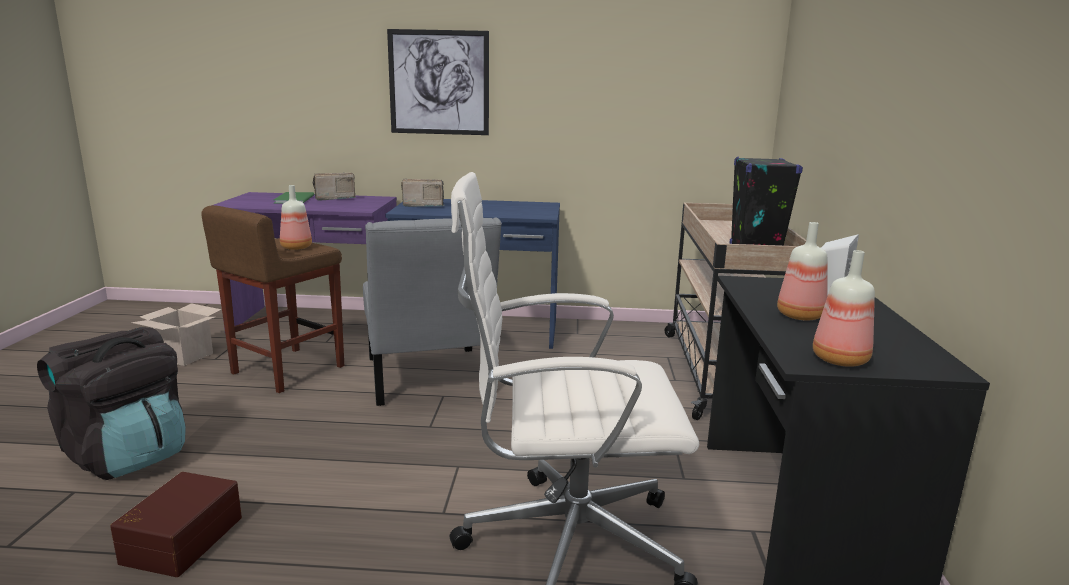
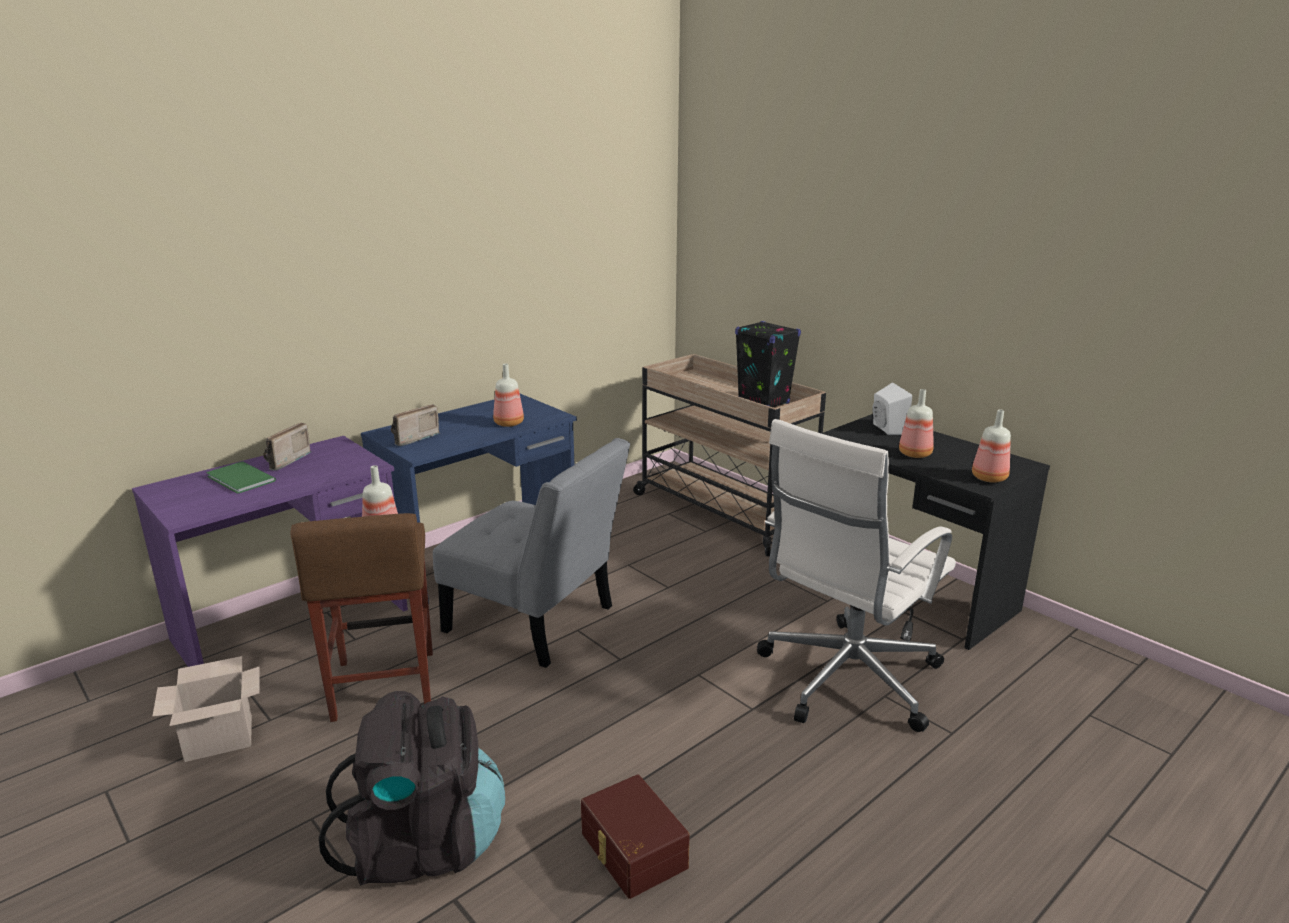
camera: 45 degrees left, 5 degrees up
(439, 83) = (379, 287): picture -> none
(499, 212) = (508, 423): none -> bottle

